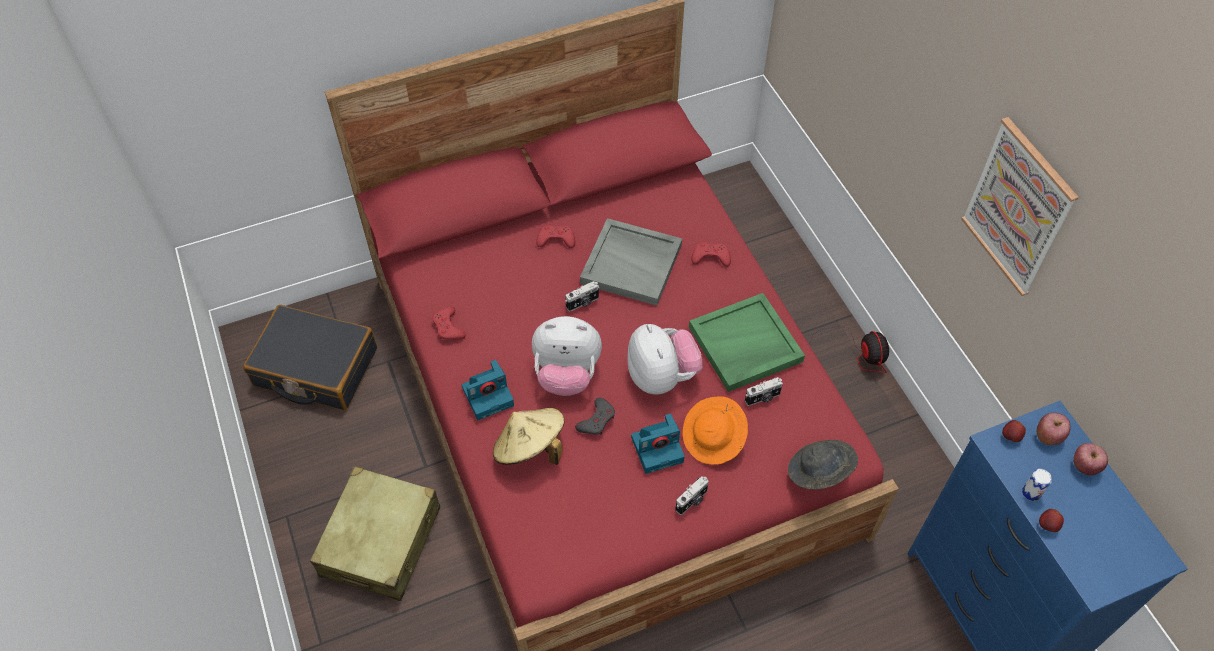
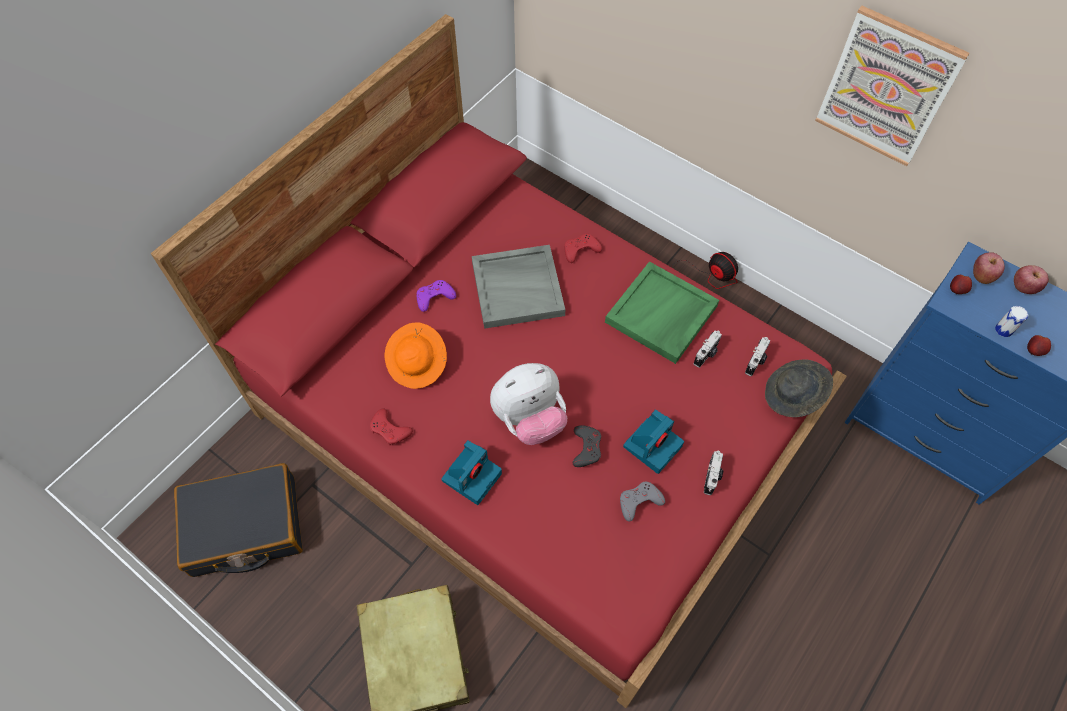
camera: 30 degrees left, 5 degrees up
(530, 449) = (544, 506): beige hat -> none
(556, 239) = (434, 297): red game controller -> purple game controller
(583, 303) = (499, 345): camera -> camera (756, 362)
(611, 486) = (639, 502): none -> grey game controller
(662, 376) = (611, 378): plush toy -> none
(714, 439) = (692, 411): orange hat -> orange hat (418, 364)

